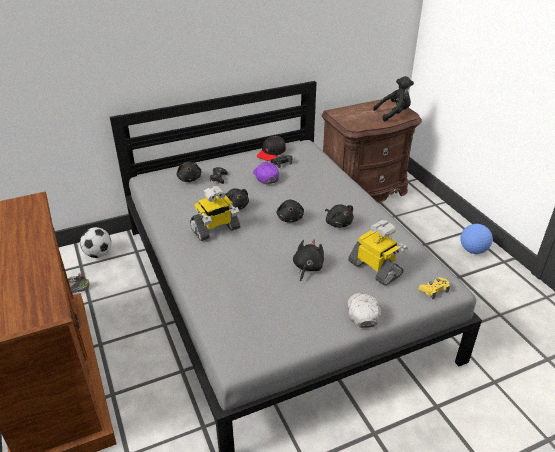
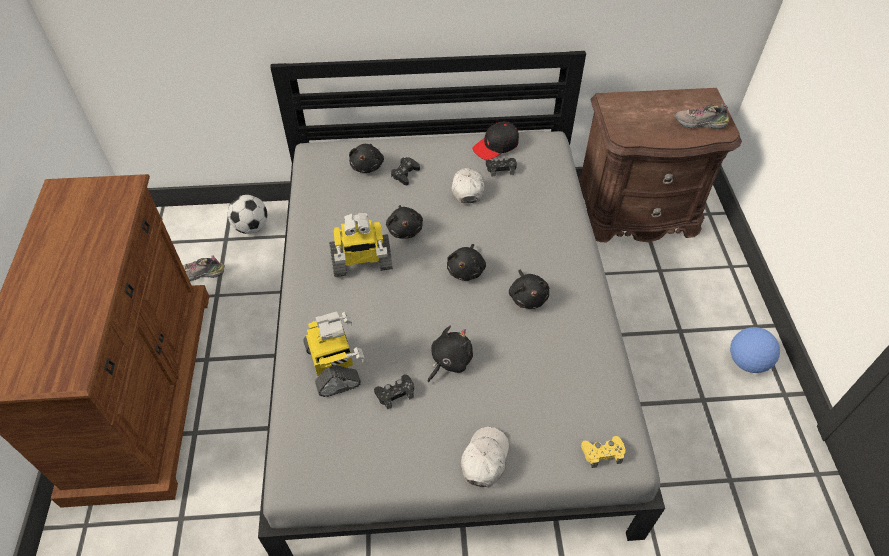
camera: 20 degrees right, 15 degrees up
(266, 177) = (467, 188): purple cap -> white cap
(281, 294) = (395, 393): none -> black game controller
(375, 269) = (540, 391): toy robot -> toy robot (334, 366)
(394, 114) = (699, 124): black plush toy -> shoe

